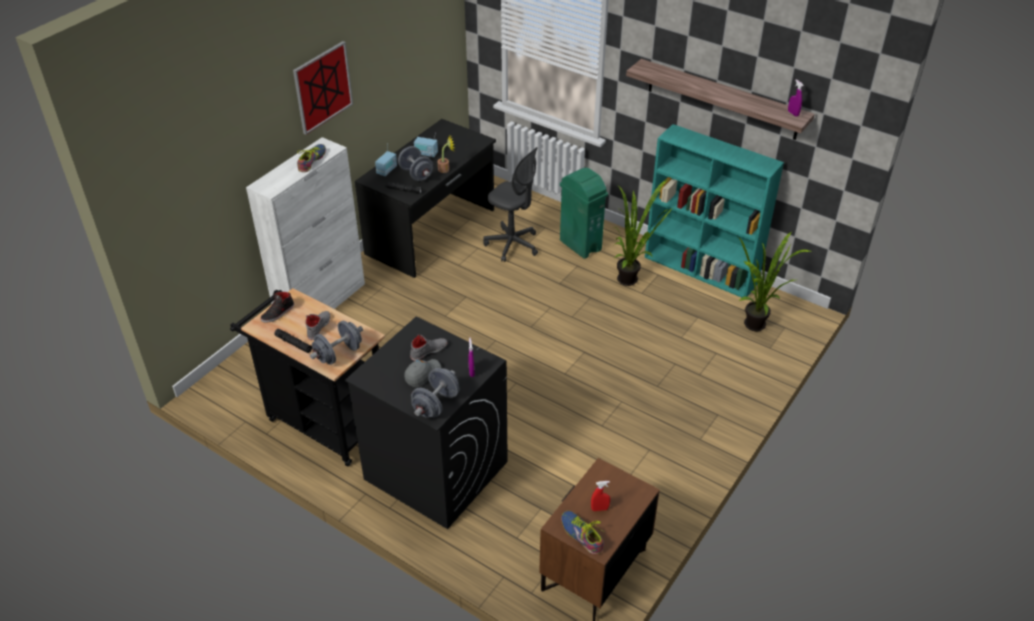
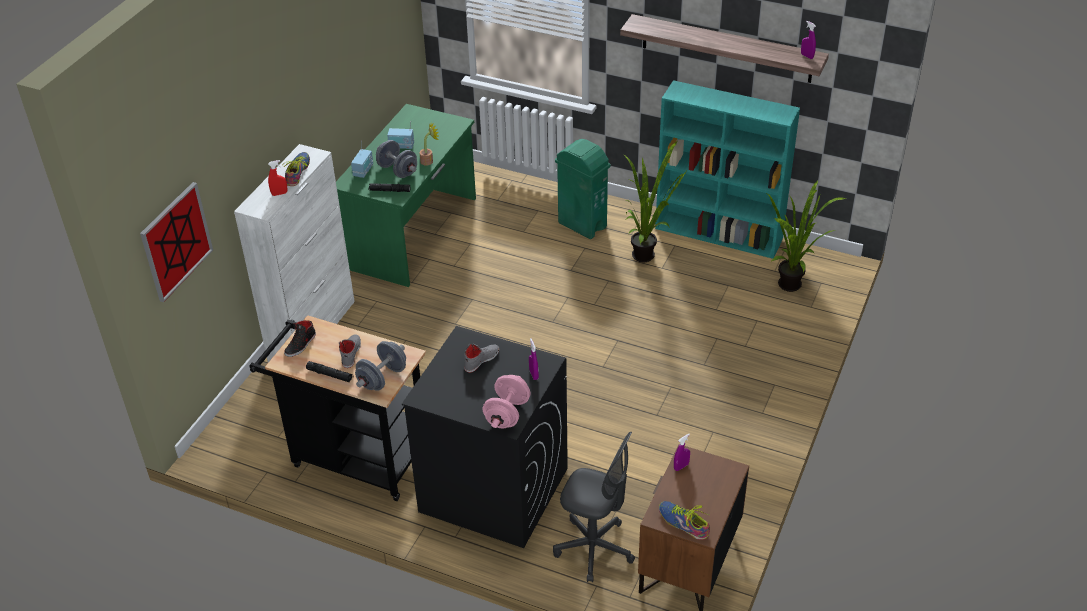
camera: 10 degrees left, 0 degrees up
(323, 87) = (295, 88): picture -> picture (176, 241)
(422, 375) = (483, 386): grey cap -> none
(432, 232) = (413, 233): black desk -> green desk
(436, 404) = (507, 414): grey dumbbell -> pink dumbbell
(512, 245) = (507, 235): grey office chair -> grey office chair (594, 549)
(594, 479) = (681, 466): none -> purple spray bottle
(599, 508) = (694, 494): red spray bottle -> red spray bottle (279, 193)

